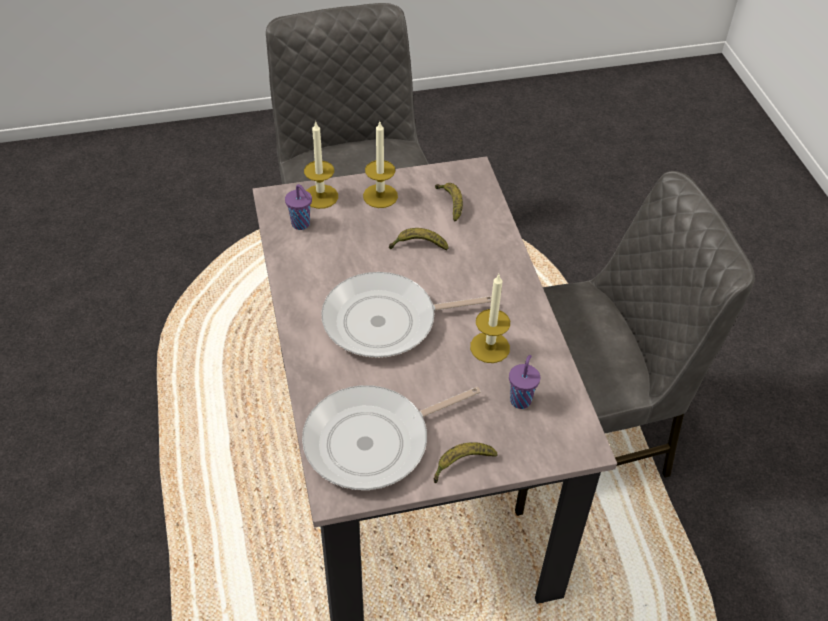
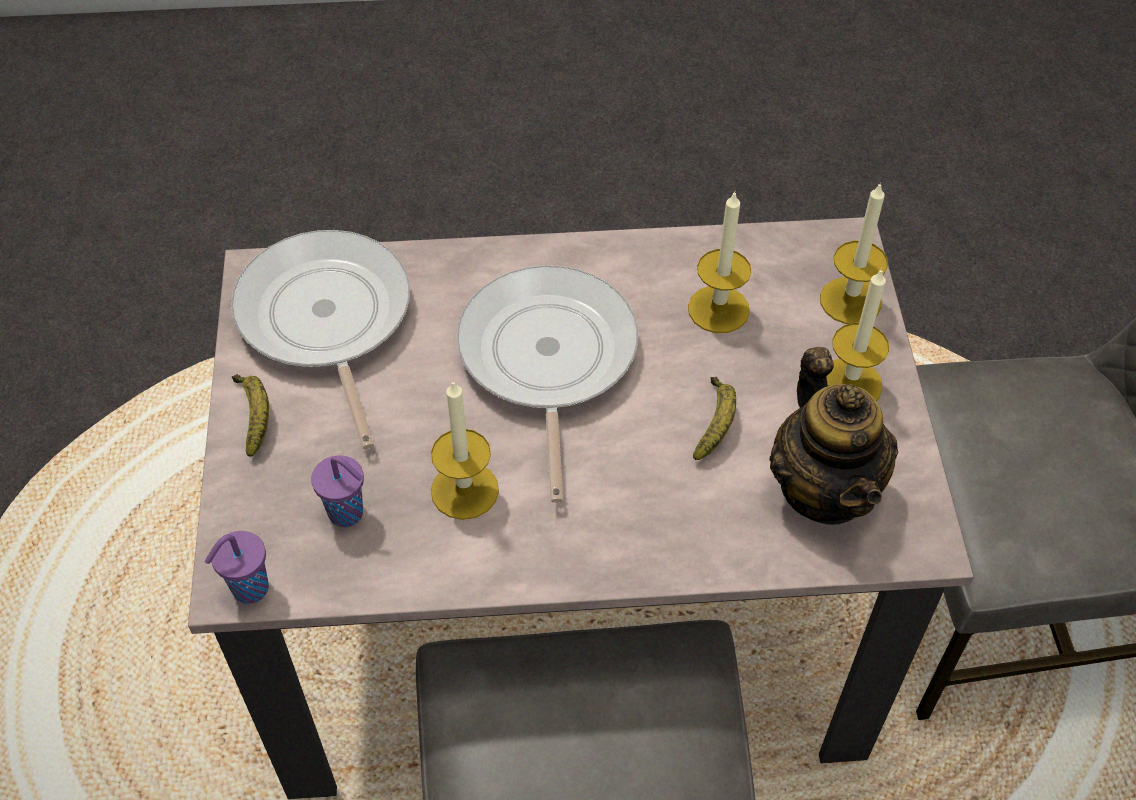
camera: 100 degrees right, 5 degrees up
(301, 224) = (780, 271): purple cup -> purple cup (248, 590)
(334, 249) = (718, 309): none -> candle
(451, 204) = (824, 489): banana -> teapot

